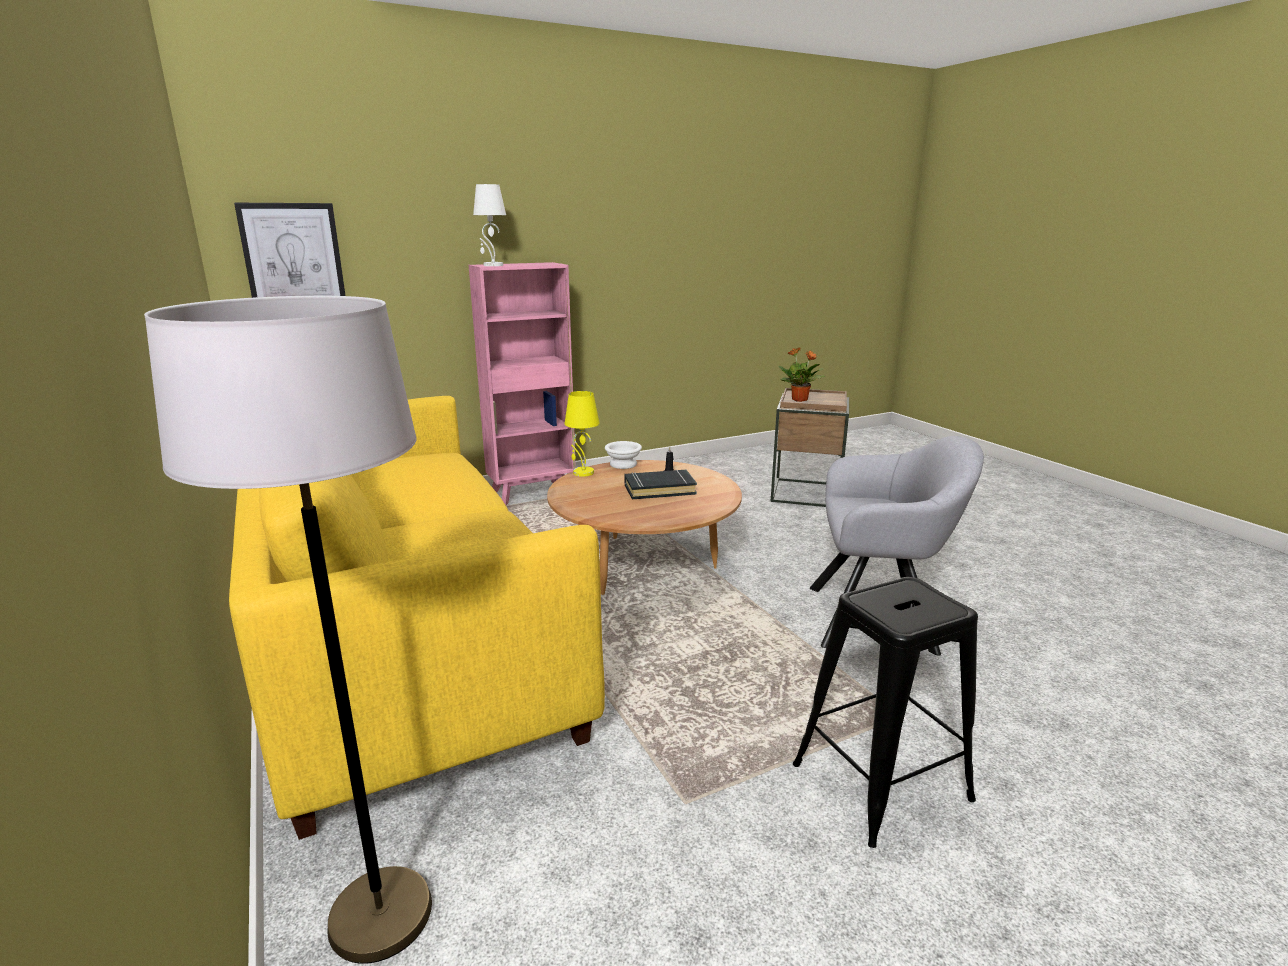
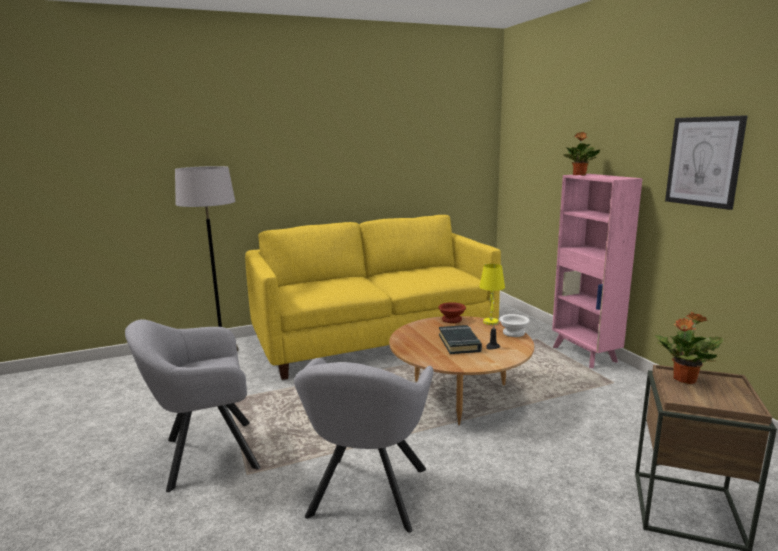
camera: 95 degrees right, 5 degrees down
(293, 257) = (523, 160): picture -> picture (704, 161)
(492, 265) = (579, 175): white table lamp -> potted plant
(568, 492) = (452, 319): none -> brown bowl
(882, 781) = (204, 455): black stool -> grey armchair

